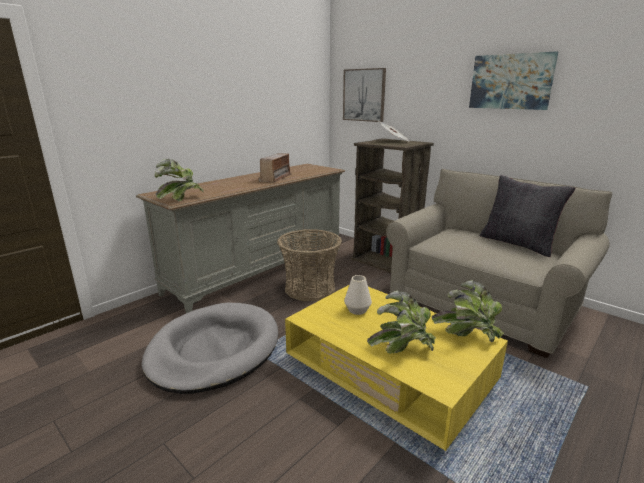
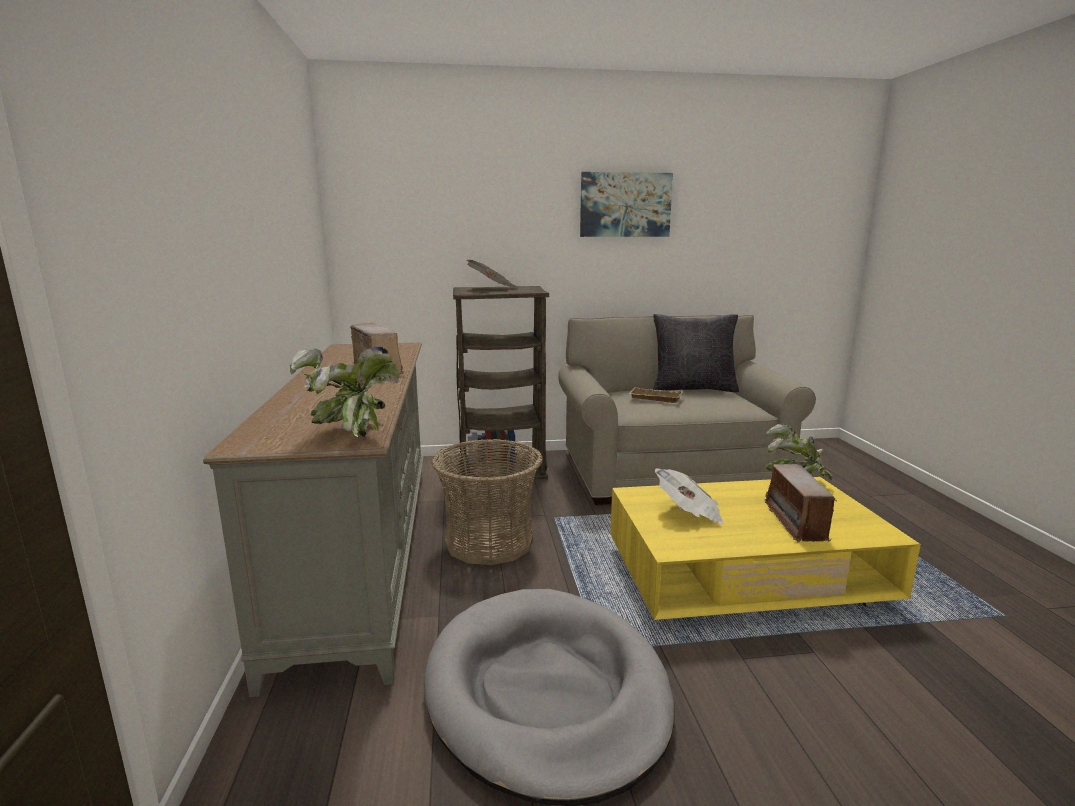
camera: 50 degrees left, 5 degrees down
(357, 310) = (689, 513): white vase -> newspaper
(364, 95) = (403, 222): picture -> none
(402, 347) = (796, 522): potted plant -> radio
(463, 240) = (654, 399): none -> beige tray

